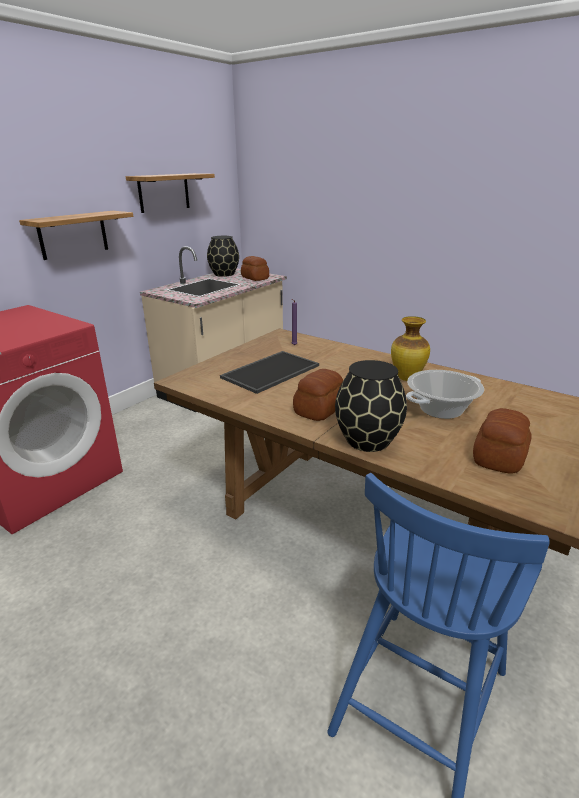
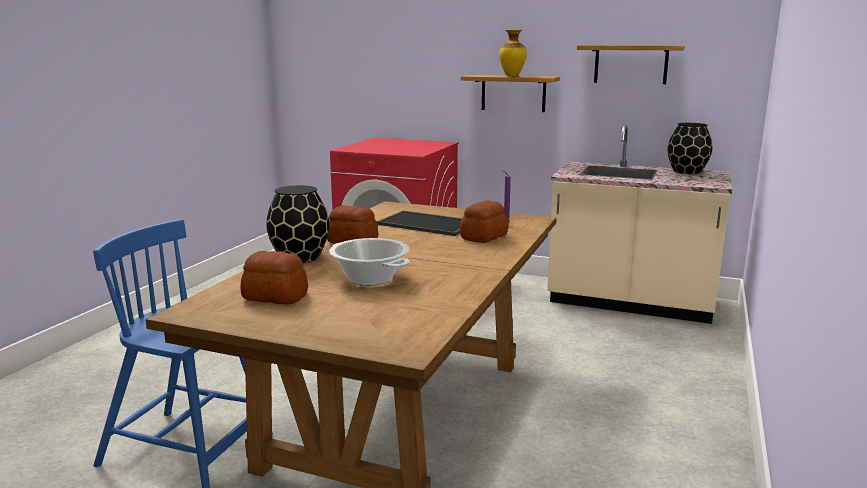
camera: 75 degrees right, 10 degrees down
(255, 278) = (693, 181): bread -> bread (484, 237)
(406, 378) = (445, 266): vase -> vase (511, 76)

